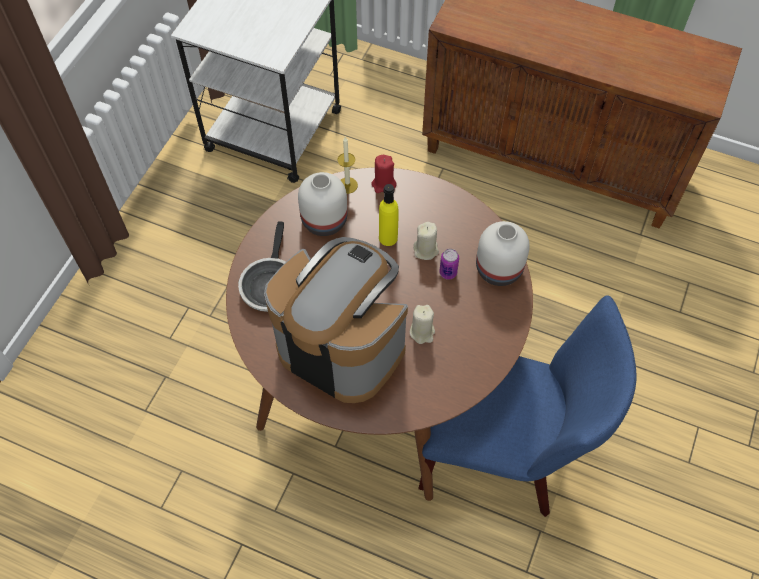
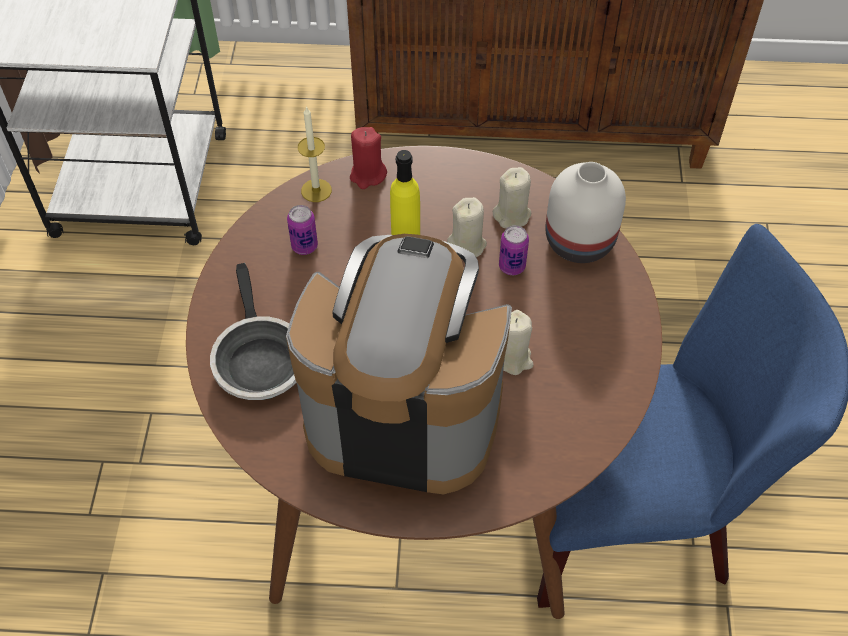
camera: 20 degrees left, 5 degrees down
(325, 220) = (304, 246): white vase -> can
(463, 238) = (512, 215): none -> beige candle

